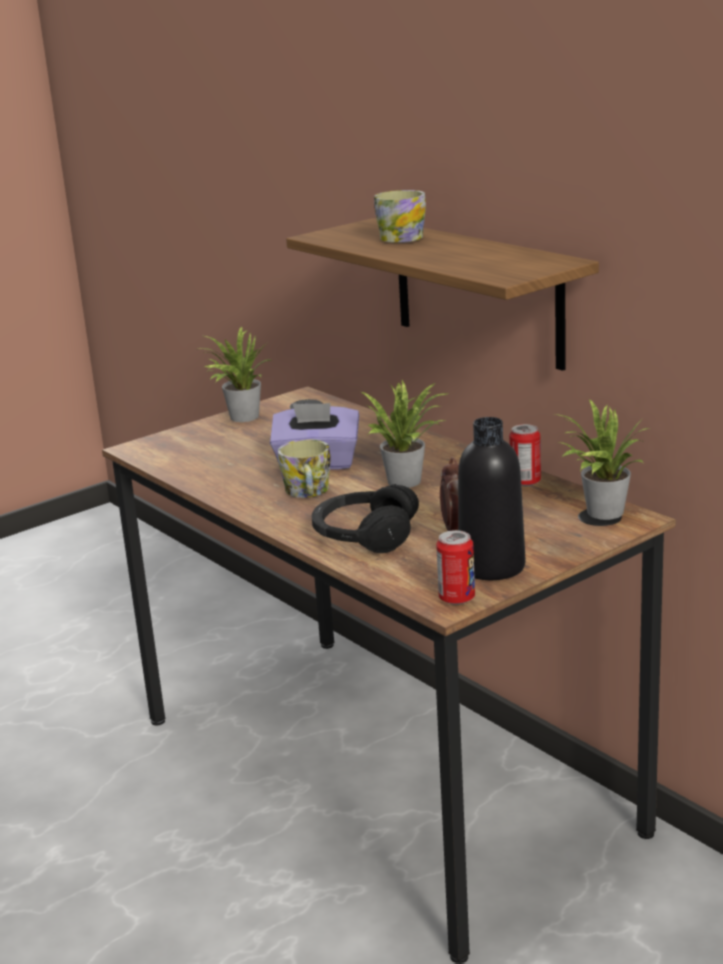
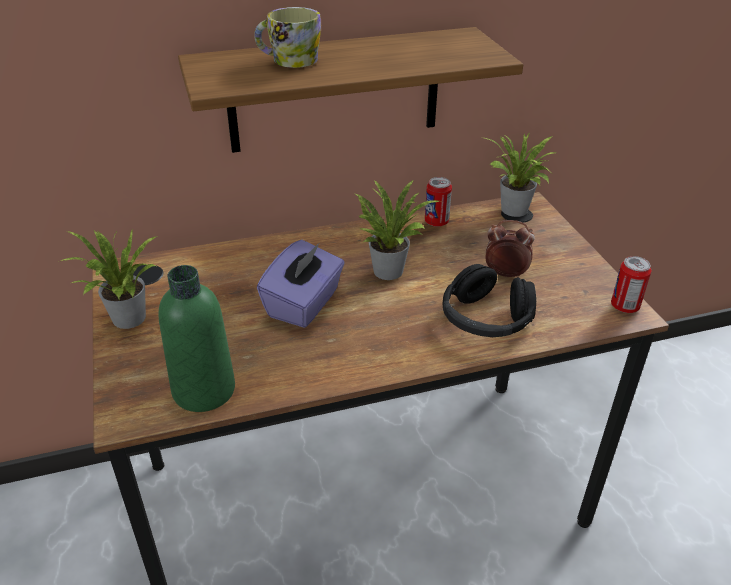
camera: 70 degrees left, 15 degrees up
(179, 461) = (204, 390): none -> green bottle
(307, 493) = (369, 326): mug -> none
(491, 566) = (577, 277): black bottle -> none

